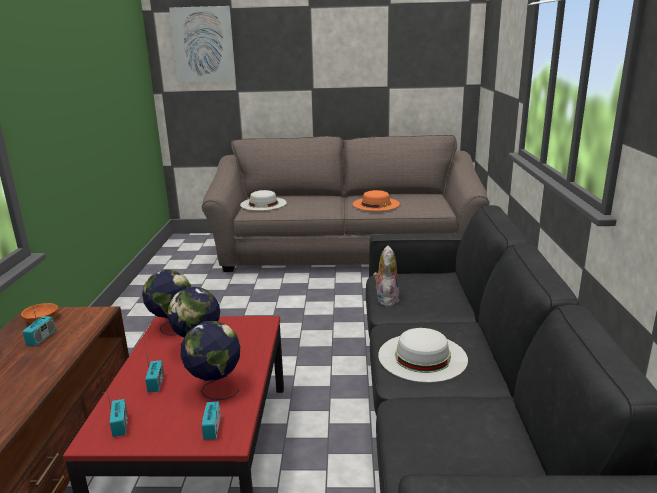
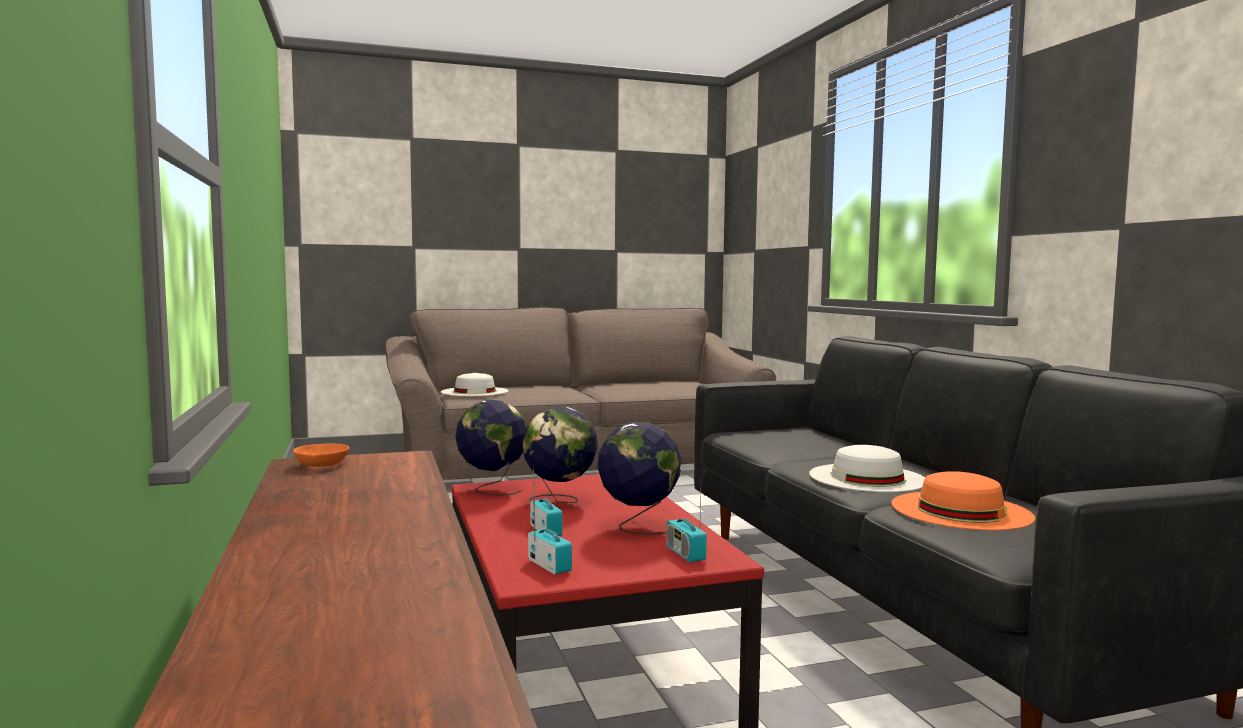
camera: 20 degrees left, 15 degrees down
(41, 338) = (353, 477): radio -> none
(203, 44) = (369, 182): picture -> none
(376, 204) = (631, 387): orange hat -> orange hat (961, 510)
(385, 299) = (757, 447): plush toy -> none

